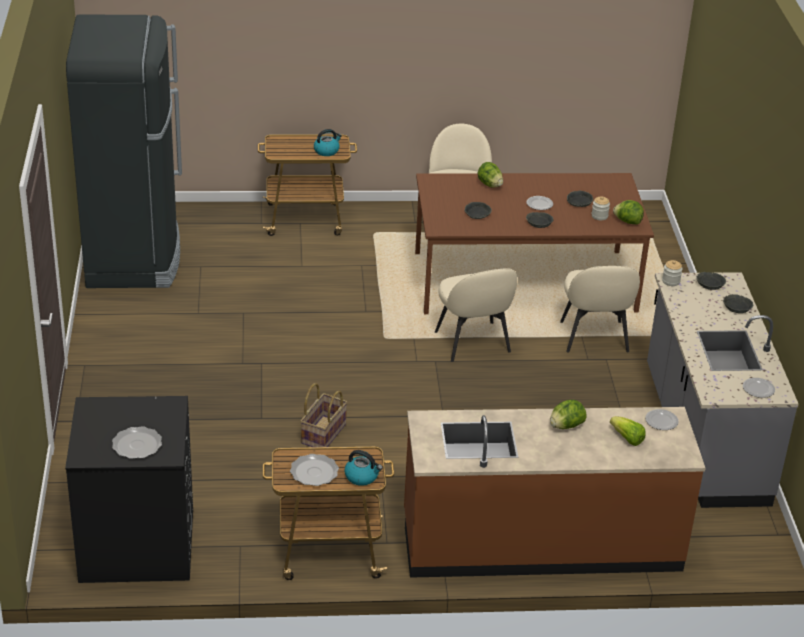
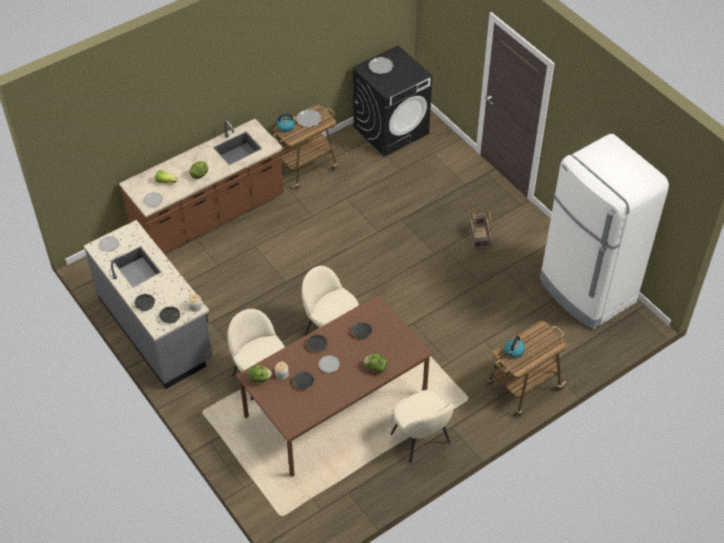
camera: 150 degrees right, 15 degrees up
(133, 257) = (586, 292): black fridge -> white fridge
(323, 433) = (362, 226): basket -> basket (479, 238)

